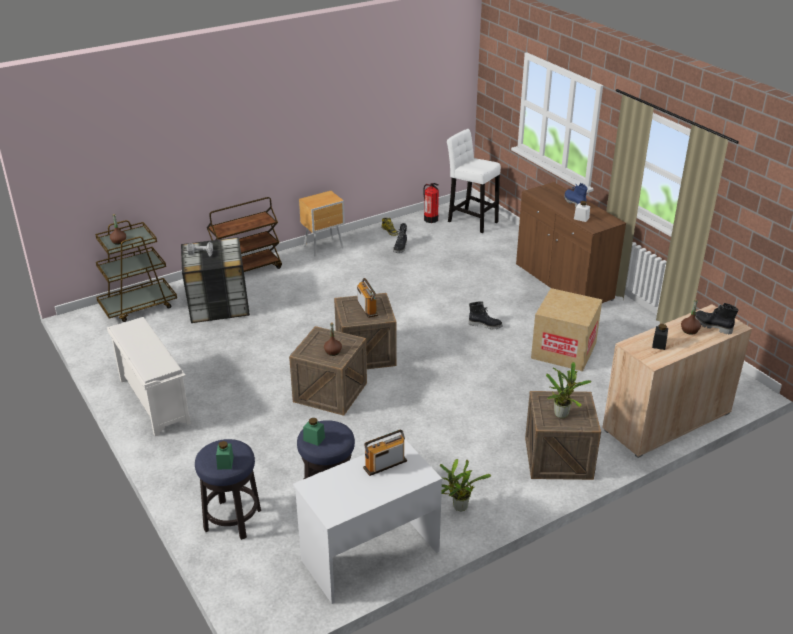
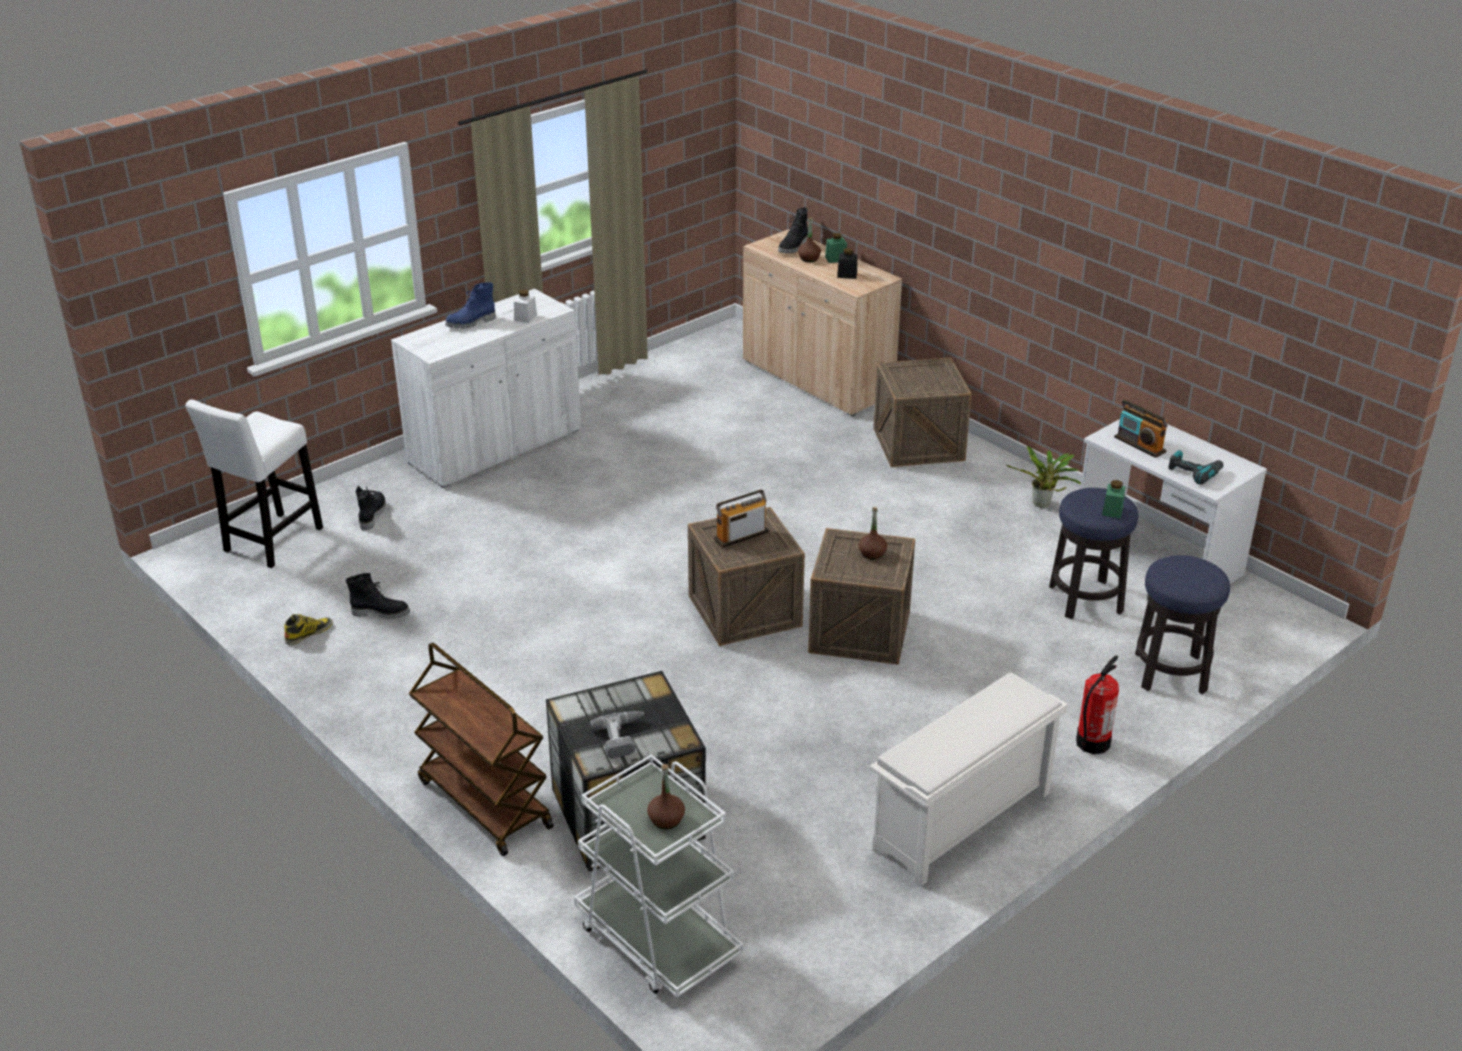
camera: 100 degrees left, 0 degrees up
(138, 306) = (657, 940): brown cart -> white cart
(225, 463) = (1202, 569): green jar -> green jar (836, 259)
(324, 247) = (378, 709): brown nightstand -> none
(335, 483) = (1194, 472): none -> power drill
(431, 219) = (259, 588): fire extinguisher -> fire extinguisher (1092, 743)
(485, 325) = (635, 508): black boot -> black boot (371, 515)
(562, 413) = (928, 380): potted plant -> none
(563, 282) = (495, 447): brown cabinet -> white cabinet
(563, 350) = (686, 444): cardboard box -> none

